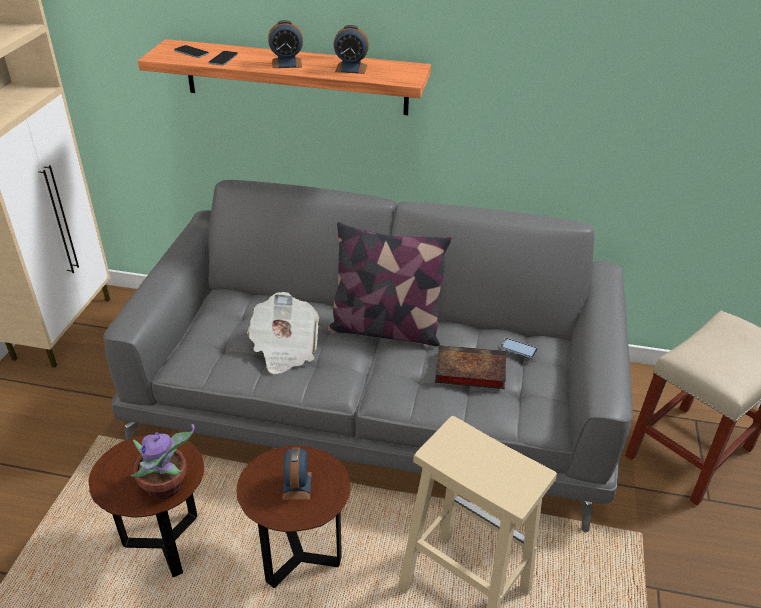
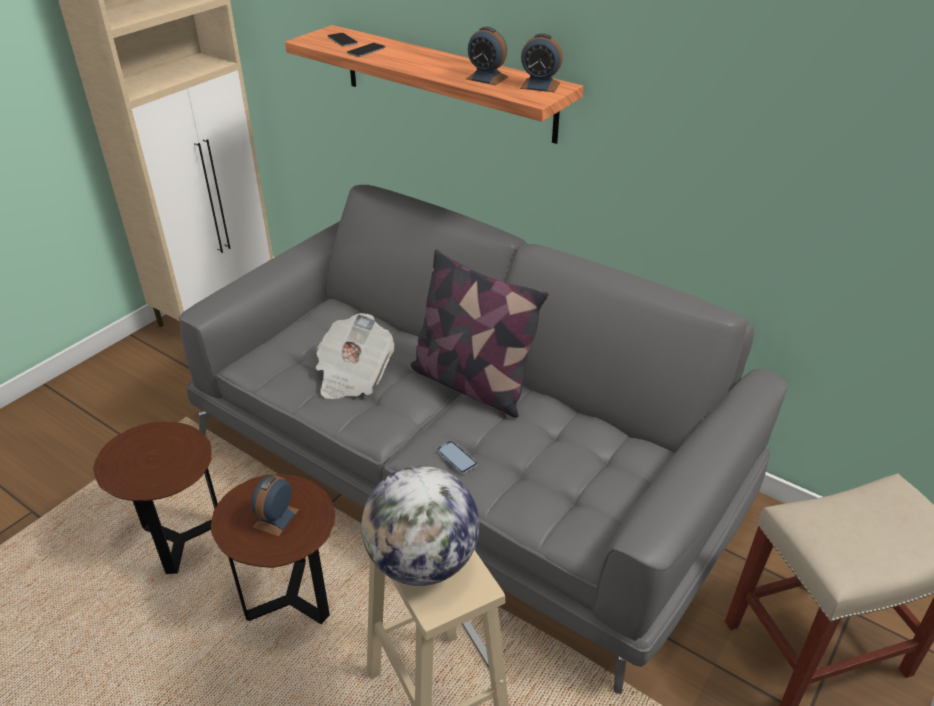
camera: 25 degrees right, 0 degrees up
(166, 487) = (159, 478): potted plant -> none
(287, 63) = (424, 63): alarm clock -> alarm clock (540, 85)
(468, 370) = (530, 454): book -> none
(482, 470) = (422, 562): none -> globe
(518, 349) = (605, 447): phone -> phone (456, 458)

